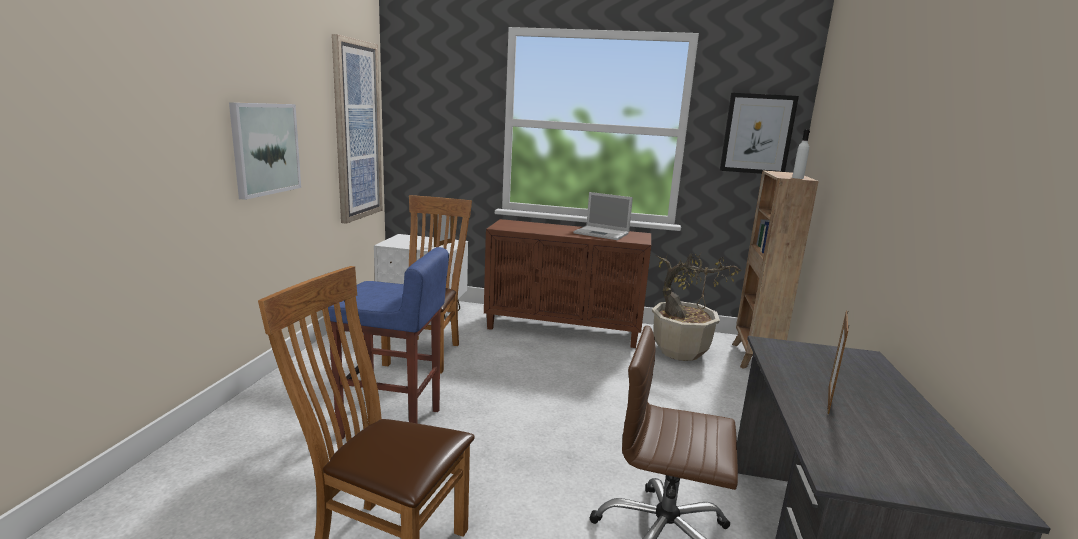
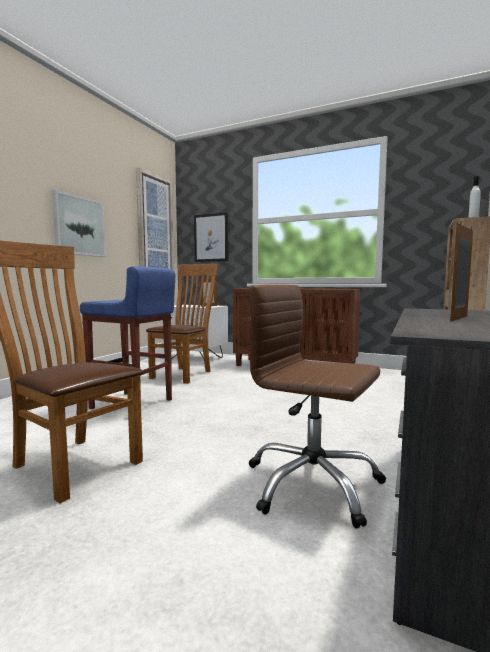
camera: 15 degrees right, 10 degrees down
(602, 233) = (319, 288): laptop -> none
(680, 352) = (387, 380): potted plant -> none
(757, 134) = (443, 203): picture -> picture (211, 238)

